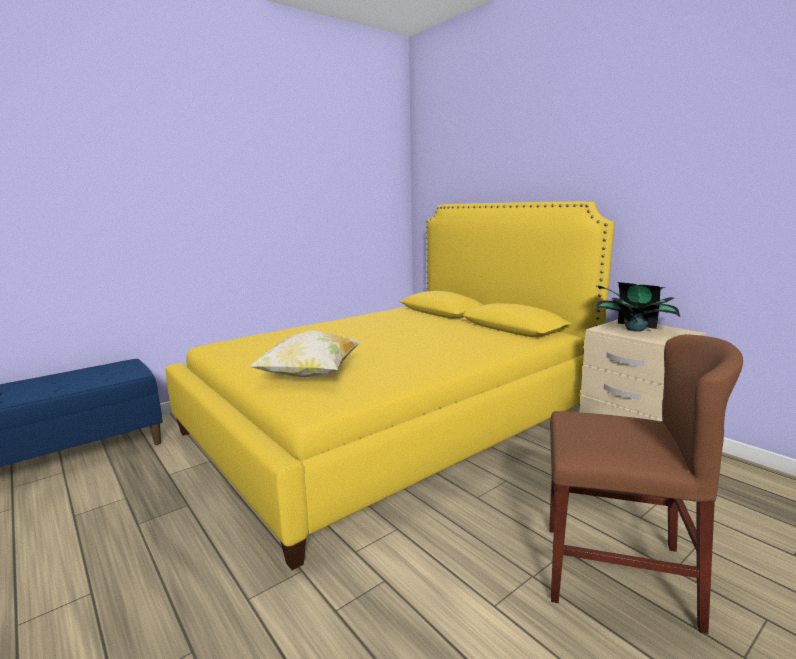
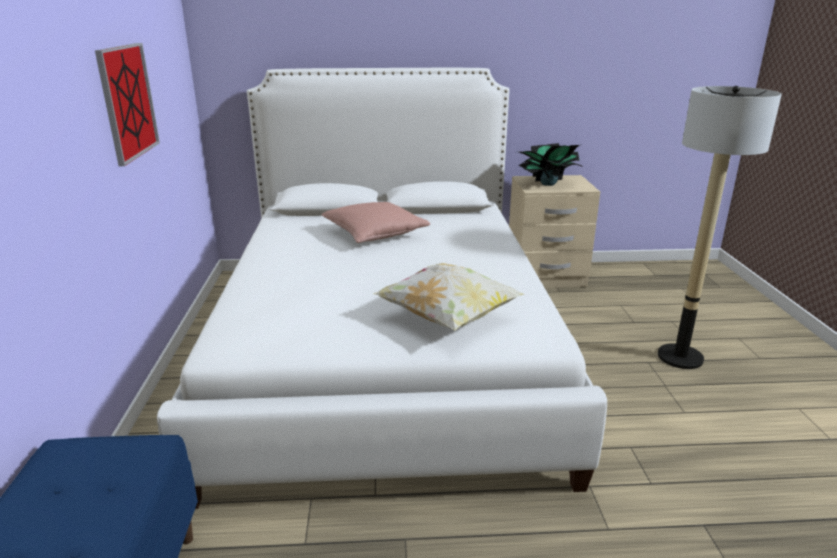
camera: 55 degrees left, 10 degrees up
(302, 213) = (128, 102): none -> picture
(391, 423) = (384, 351): yellow bed -> white bed
(422, 328) = (375, 234): none -> pink pillow
(616, 573) = (680, 357): brown chair -> floor lamp

